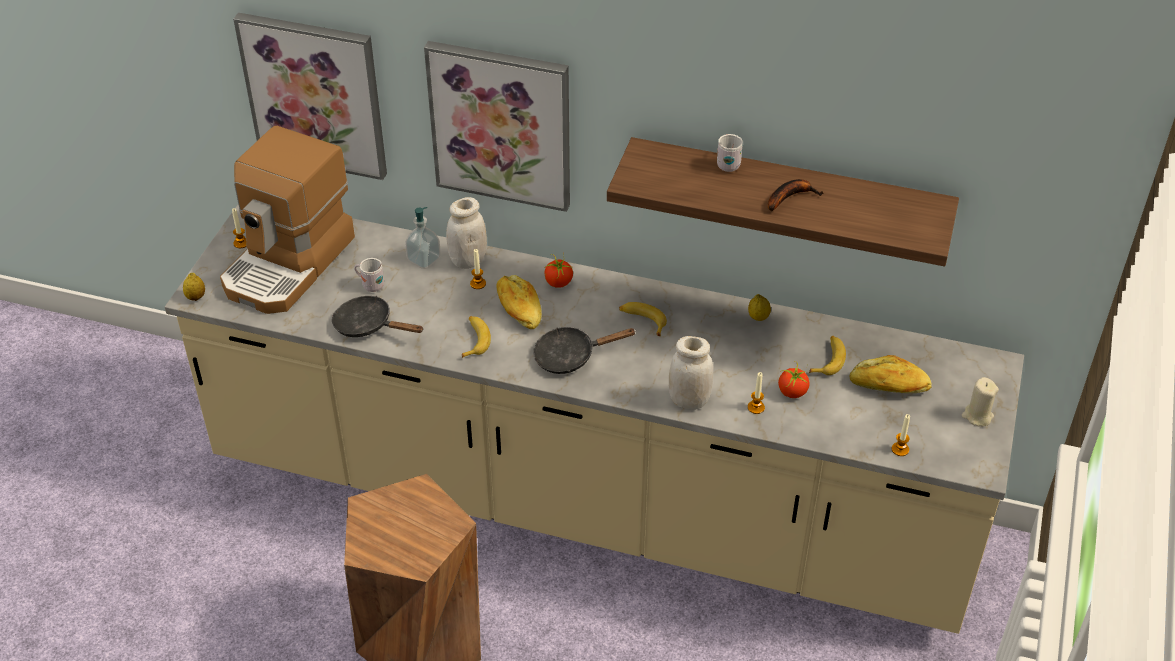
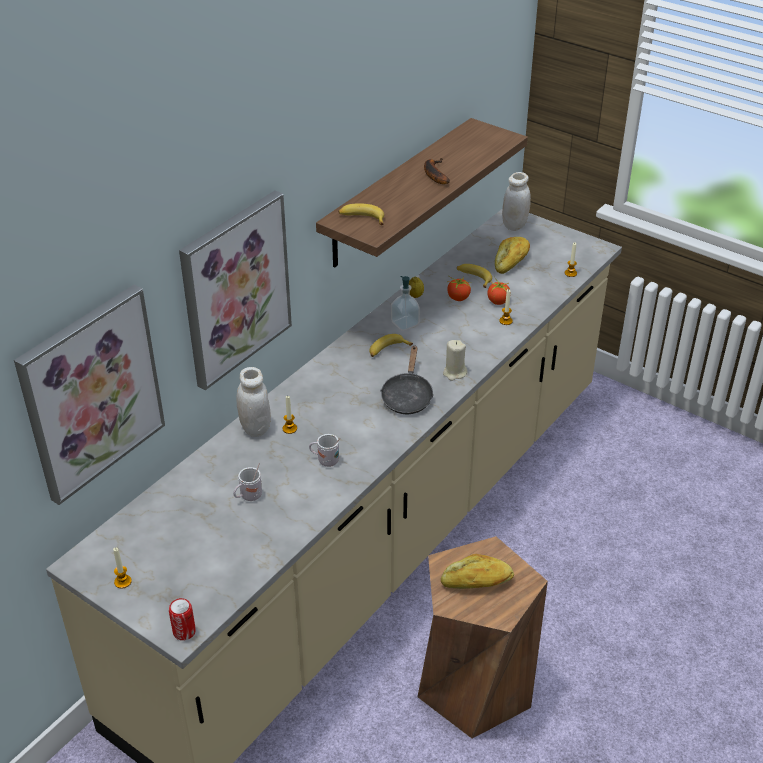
camera: 70 degrees left, 5 degrees down
(196, 297) = (184, 632): lemon -> can
(290, 264) = (181, 549): coffee machine -> none
(368, 325) = (303, 508): black frying pan -> none
(424, 259) = (236, 455): soap dispenser -> soap dispenser (405, 323)
(474, 340) = (358, 445): banana -> banana (362, 218)
(518, 309) = (336, 412): bread -> bread (477, 582)
(558, 282) = (317, 383): tomato -> tomato (458, 298)
(689, 401) = (485, 349): white jar -> white jar (514, 225)
(727, 163) = (379, 189): white mug -> white mug (325, 460)
(977, 416) = (553, 236): beige candle -> beige candle (454, 373)

